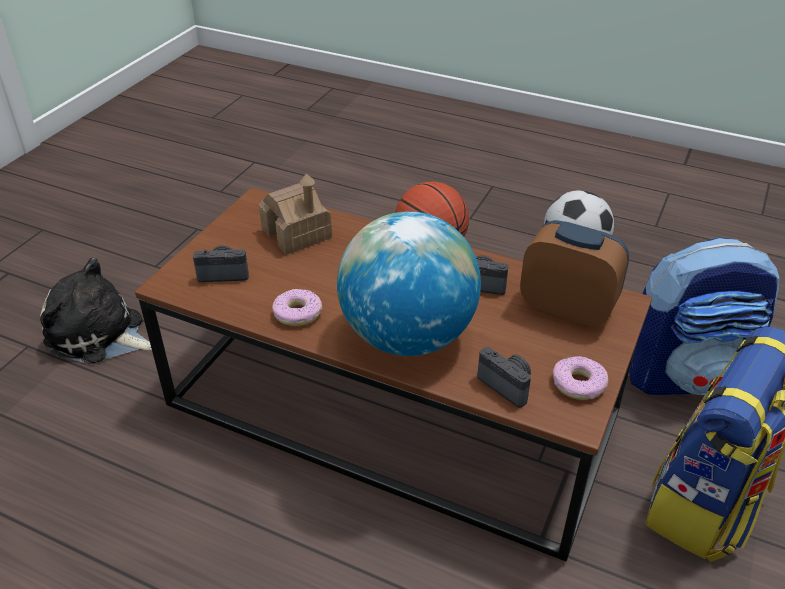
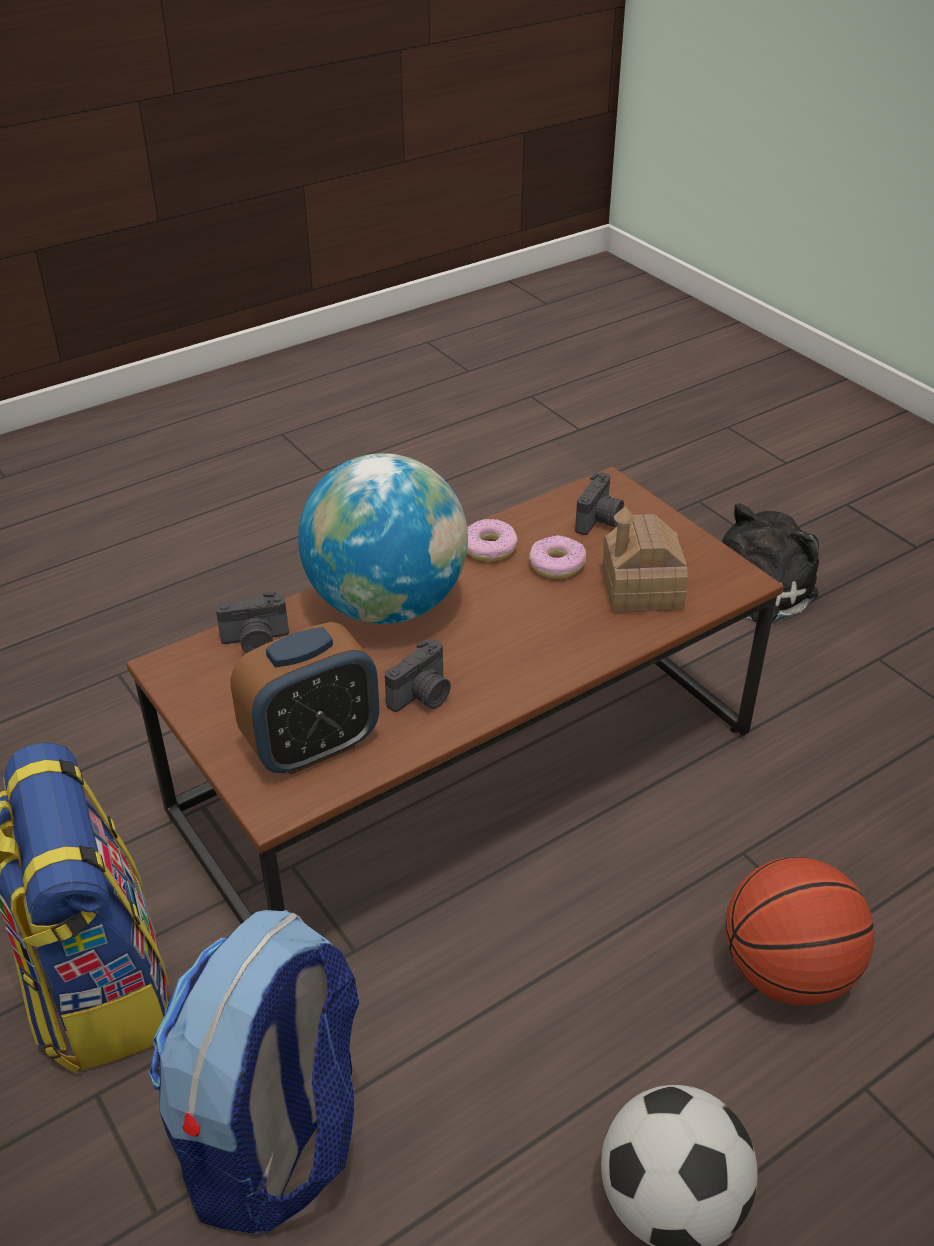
camera: 120 degrees right, 0 degrees up
(578, 384) = (203, 691): donut -> donut (556, 564)

